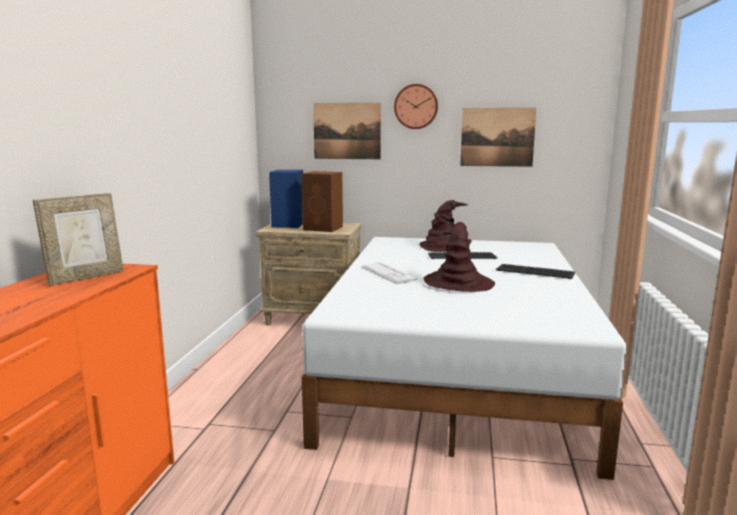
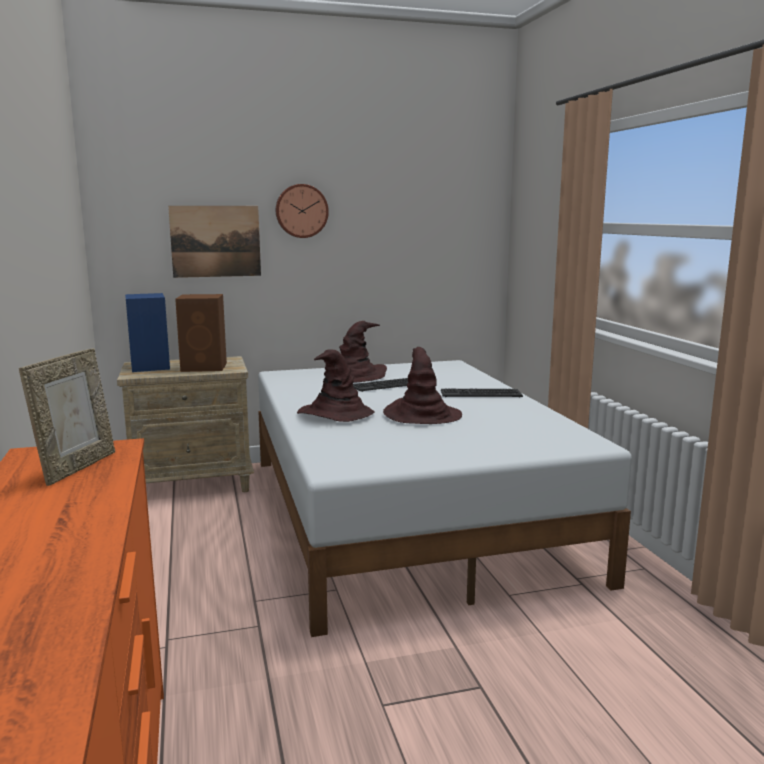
camera: 25 degrees left, 0 degrees up
(388, 273) = (334, 414): keyboard -> brown hat
(497, 137) = (395, 246): picture -> none

